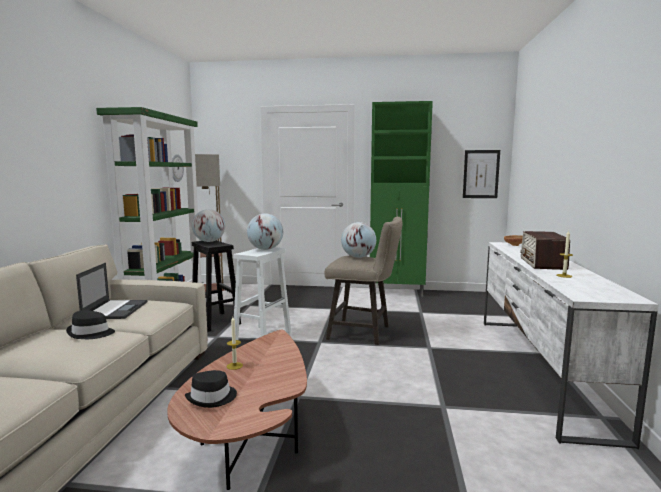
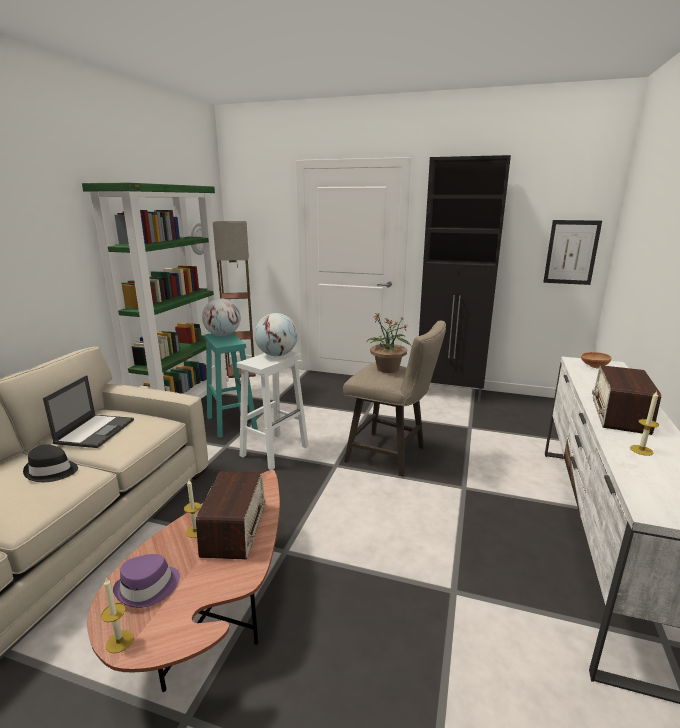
camera: 10 degrees right, 10 degrees up
(205, 427) = (119, 641): none -> candle
(212, 398) = (148, 588): black hat -> purple hat
(215, 321) = (231, 422): black stool -> turquoise stool
(268, 362) = (235, 529): none -> radio
(358, 257) = (387, 369): globe -> potted plant
(397, 292) = (450, 393): green cabinet -> black cabinet

